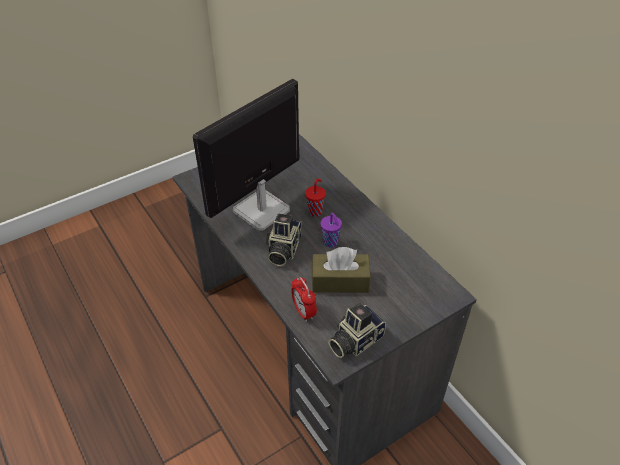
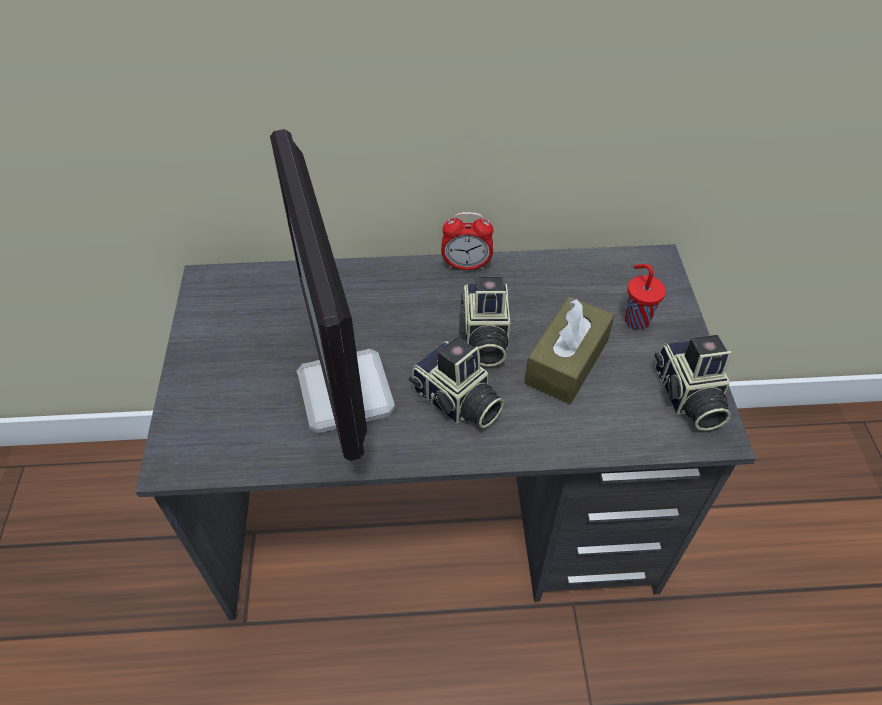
camera: 60 degrees left, 5 degrees up
(303, 312) = (603, 433): alarm clock -> alarm clock (466, 265)
(315, 211) = (402, 324): red cup -> red cup (635, 320)
(331, 243) = (483, 337): purple cup -> camera

